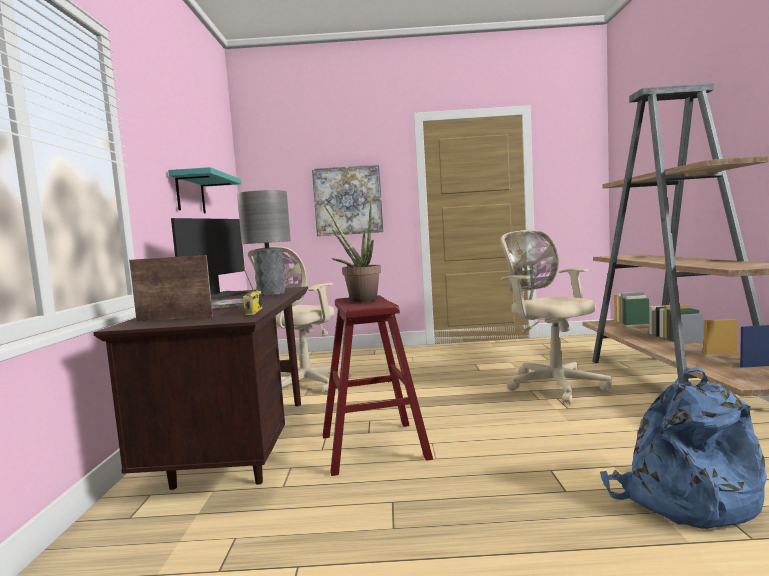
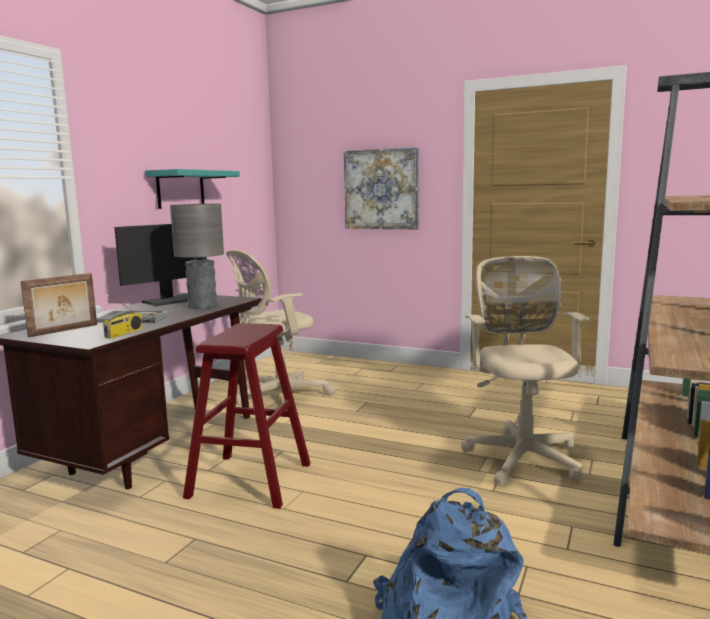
camera: 25 degrees right, 5 degrees up
(175, 318) = (64, 331): picture frame -> picture frame turned 105 degrees clockwise
(358, 299) = (246, 329): potted plant -> none

